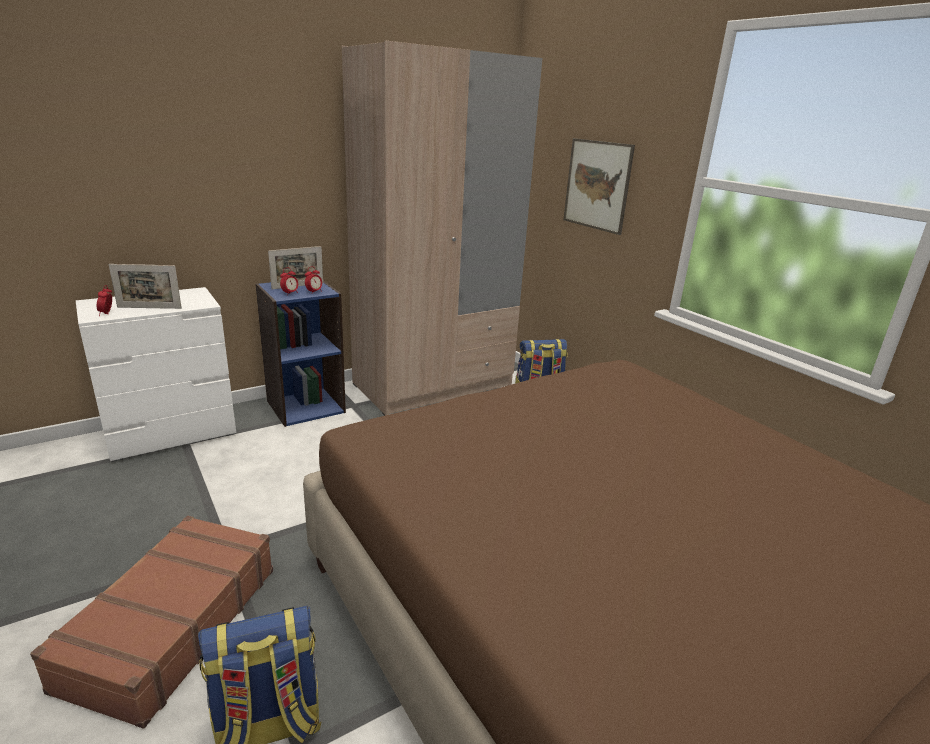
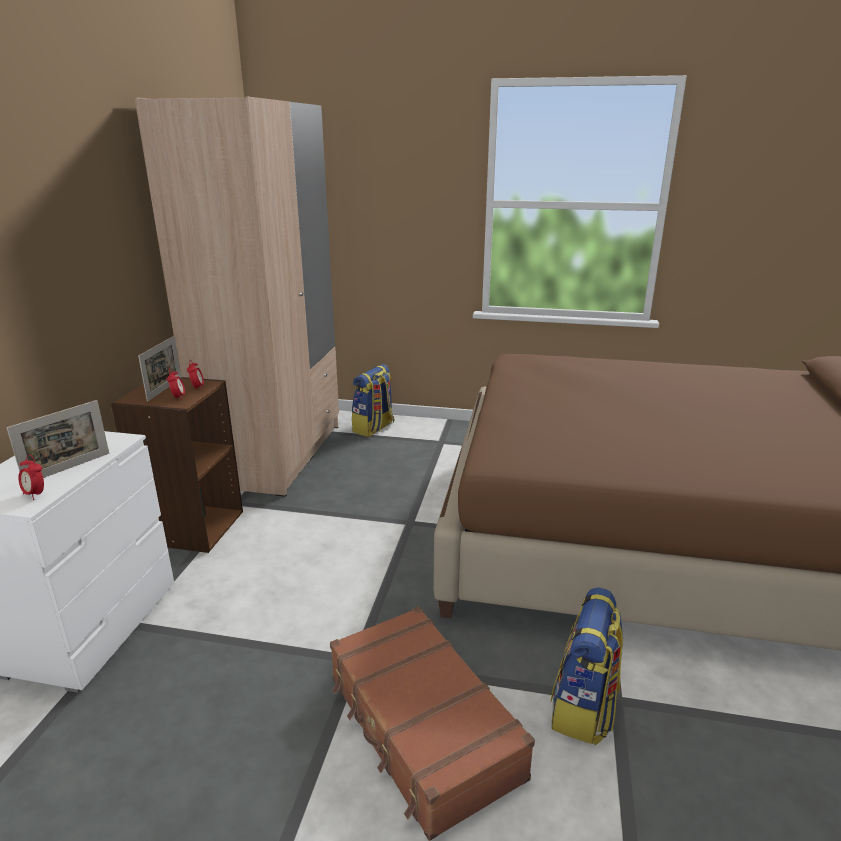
camera: 45 degrees left, 0 degrees up
(305, 406) = (193, 527): blue bookcase -> brown bookcase
(597, 185) = (381, 219): picture -> none

